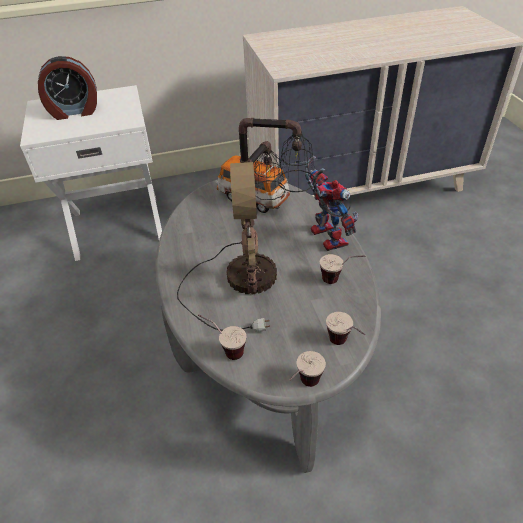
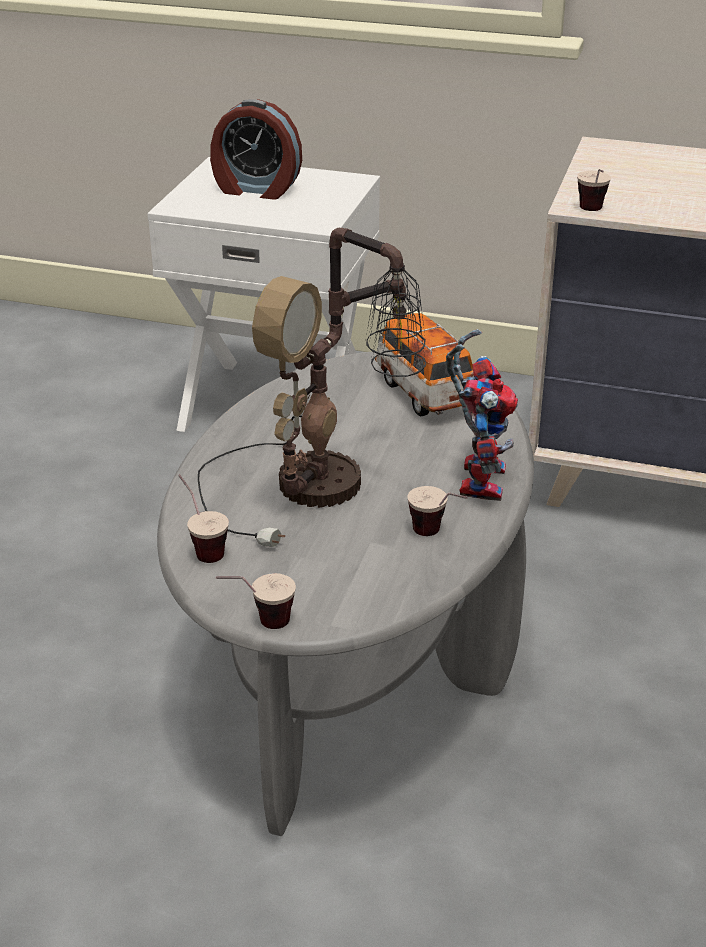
camera: 30 degrees right, 10 degrees down
(344, 345) = (359, 607): cup -> cup (592, 213)

